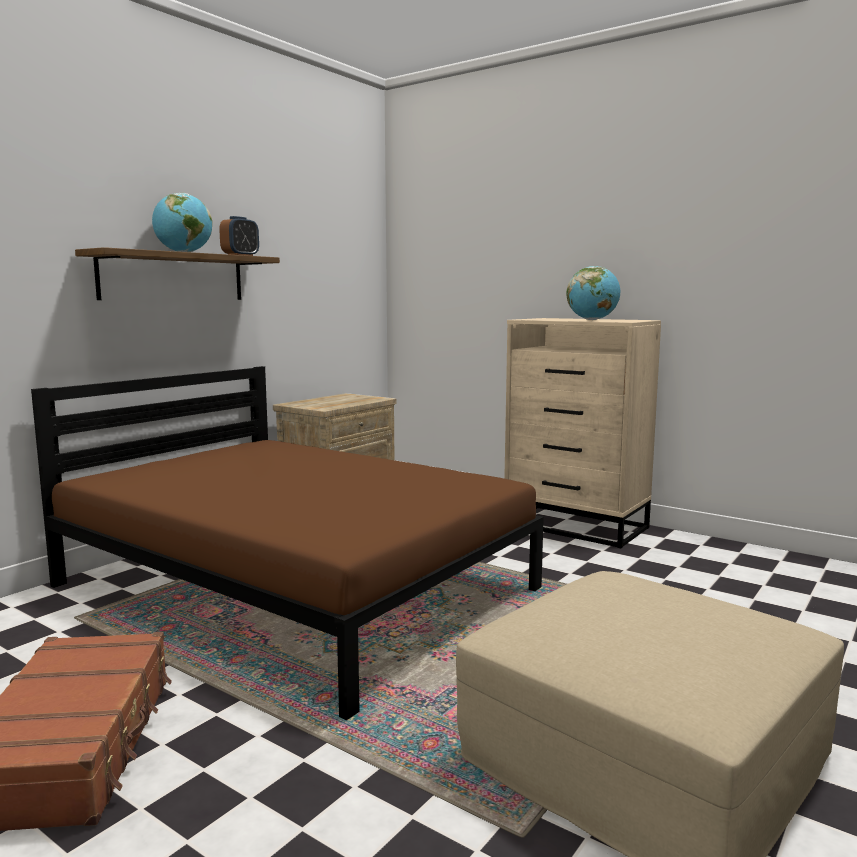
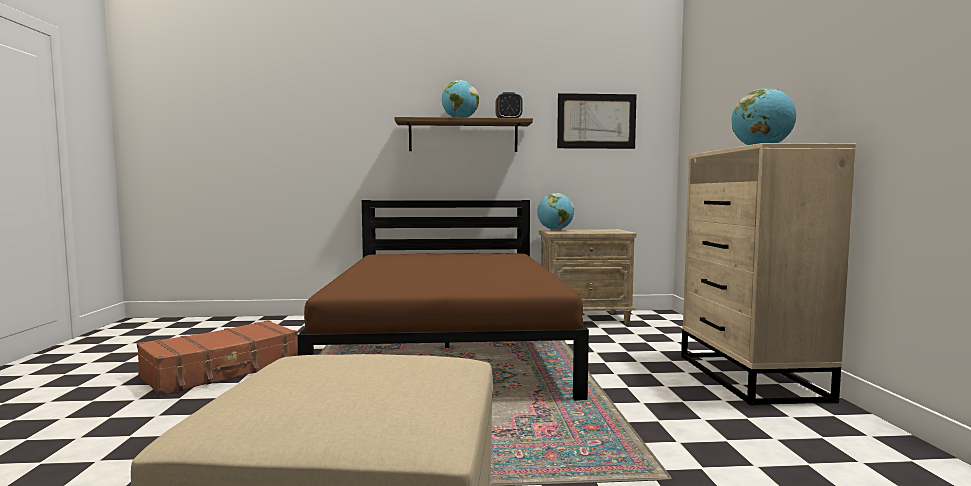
camera: 50 degrees right, 5 degrees down
(302, 404) = (555, 230): none -> globe
(319, 260) = (596, 121): none -> picture

